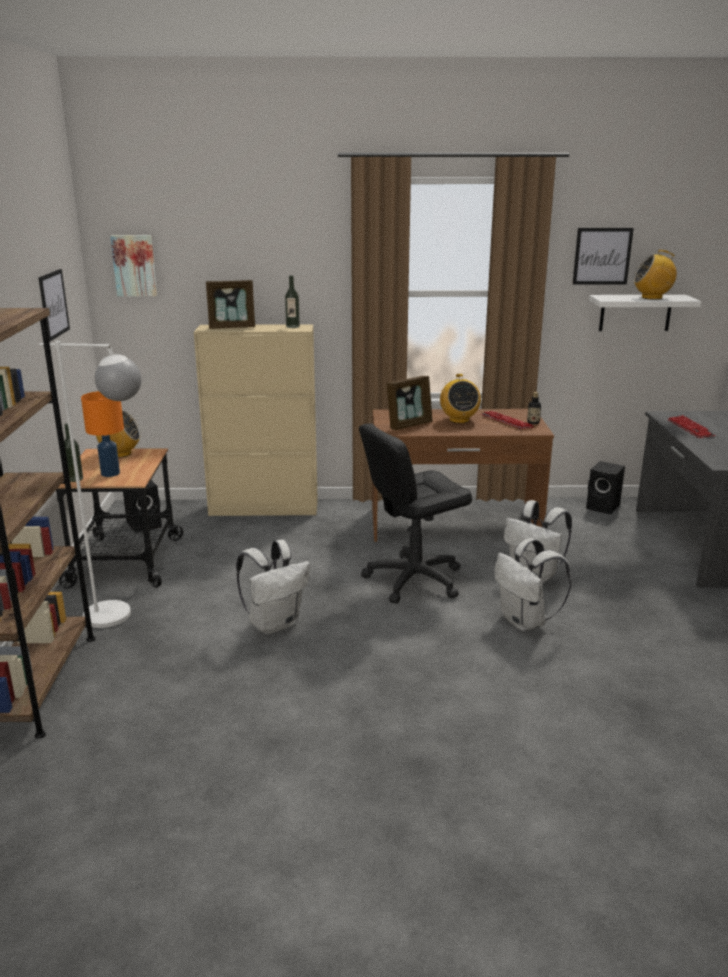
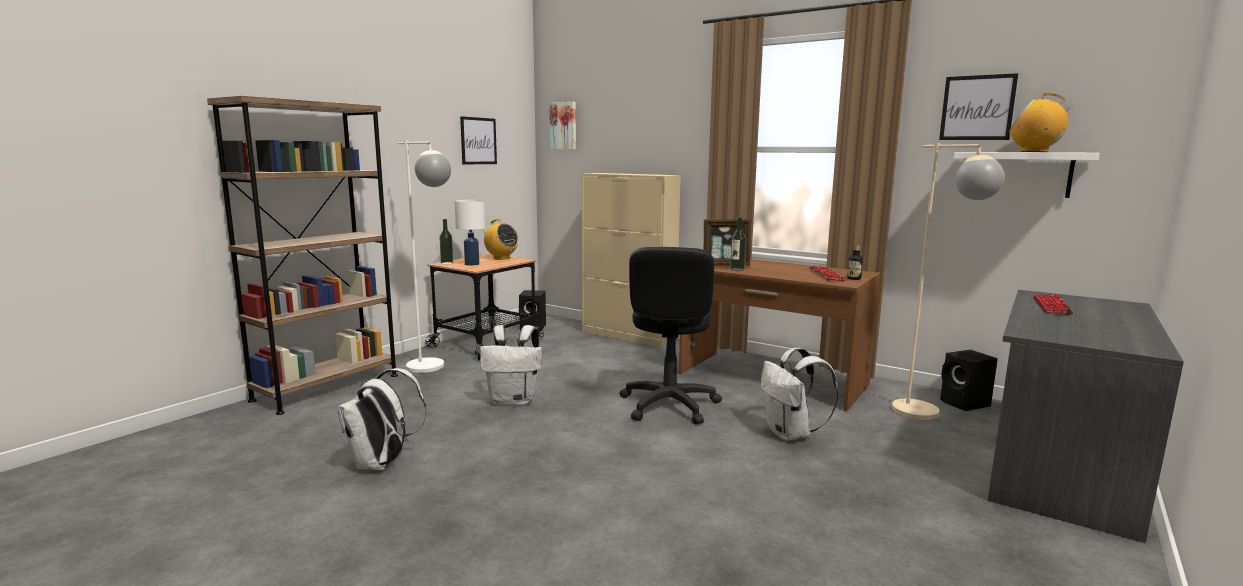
camera: 35 degrees right, 10 degrees down
(110, 473) = (471, 264): orange table lamp -> white table lamp
(232, 327) = (614, 173): picture frame -> none
(292, 326) = (659, 174): bottle -> bottle (737, 269)
(413, 579) = (668, 405): black office chair -> black office chair turned 90 degrees counterclockwise
(459, 420) = (780, 268): radio -> none
(525, 622) = (722, 464): white backpack -> white backpack (382, 464)
(596, 527) = (928, 417): none -> beige floor lamp

